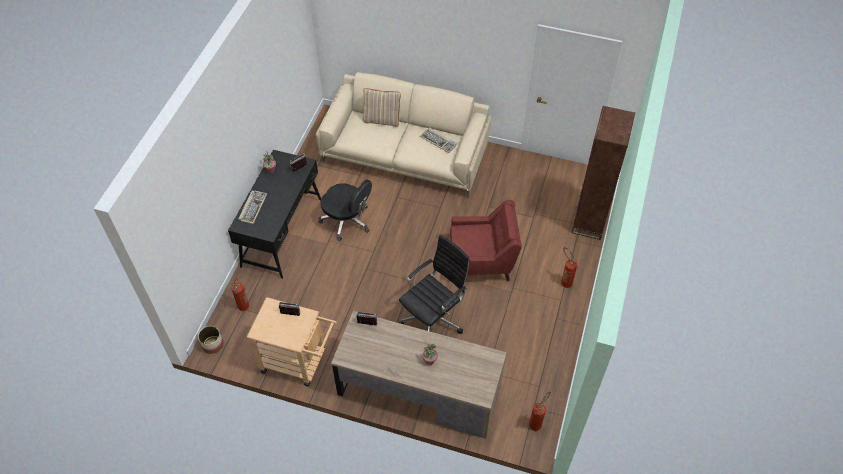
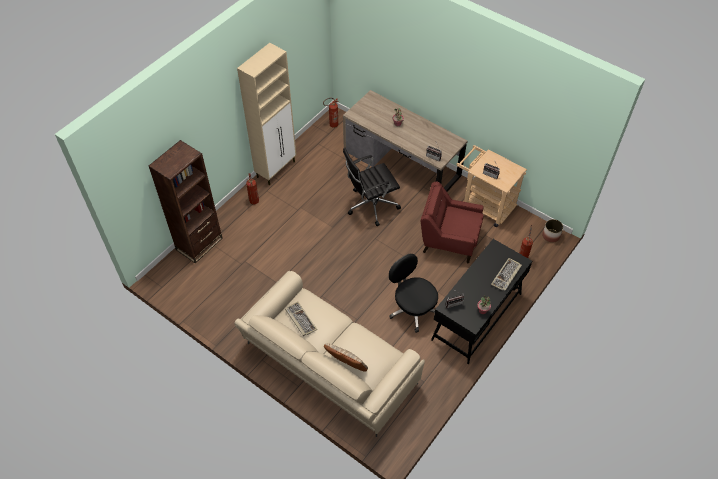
camera: 160 degrees left, 0 degrees up
(482, 261) = (310, 237): red armchair -> red armchair (449, 240)
(567, 331) = (276, 169): none -> beige cabinet

